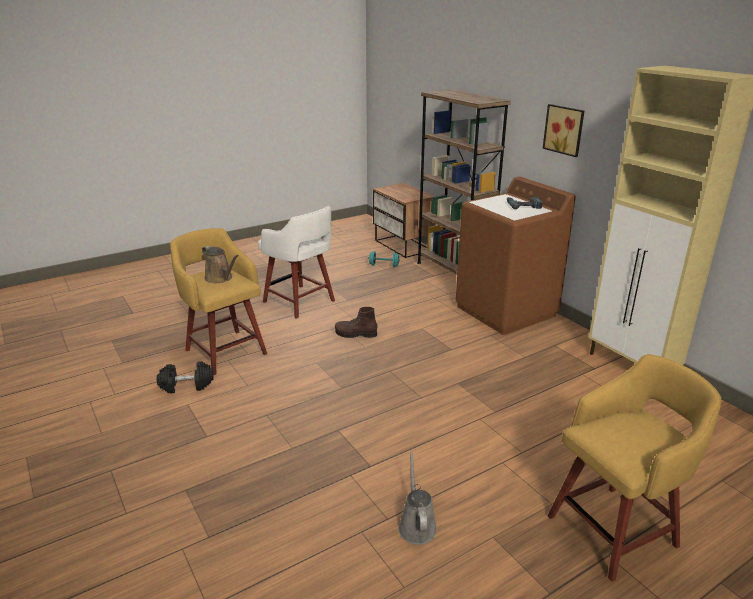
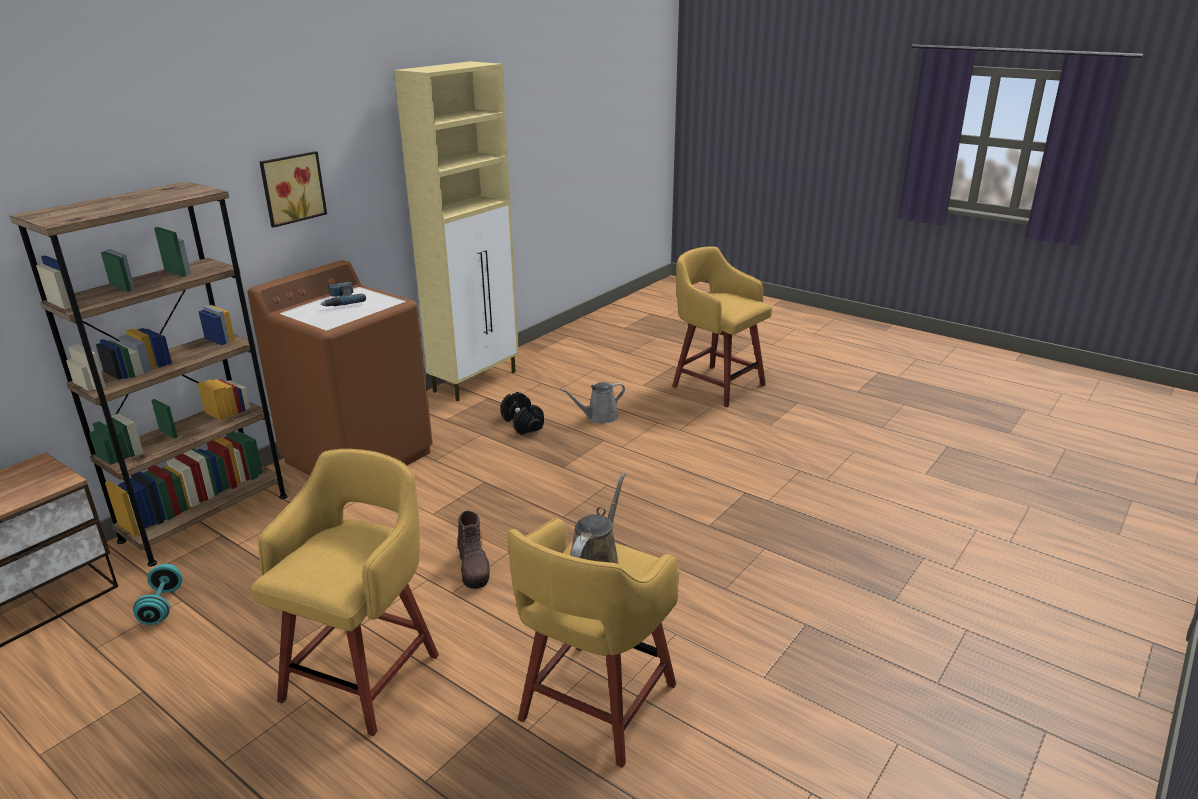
camera: 110 degrees left, 0 degrees up
(186, 386) = (723, 703): black dumbbell -> black dumbbell (523, 424)
(300, 302) = (365, 674): white stool -> yellow stool
(416, 525) = (792, 456): grey watering can -> grey watering can (599, 417)

